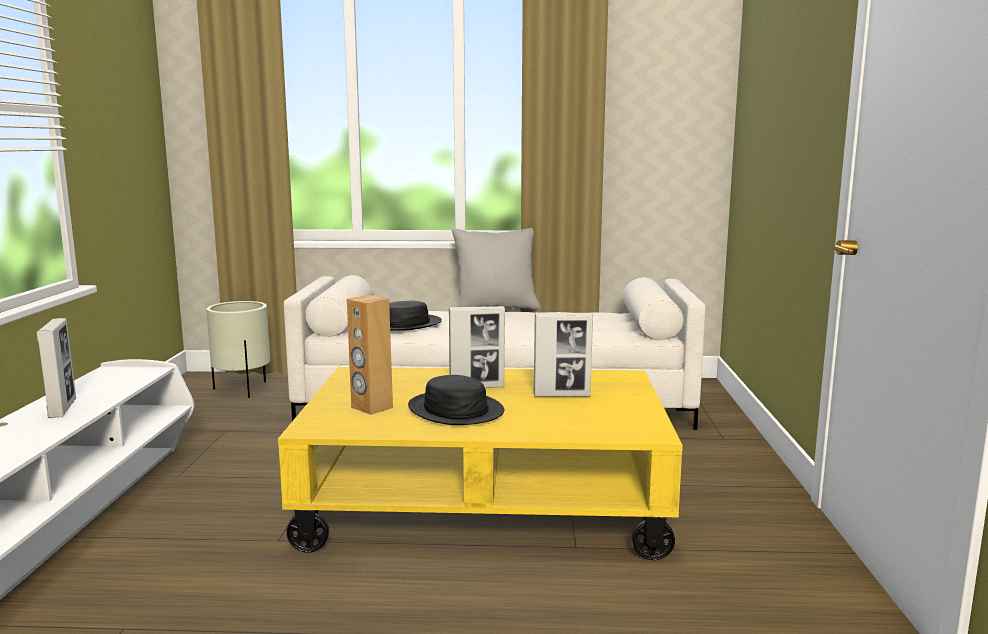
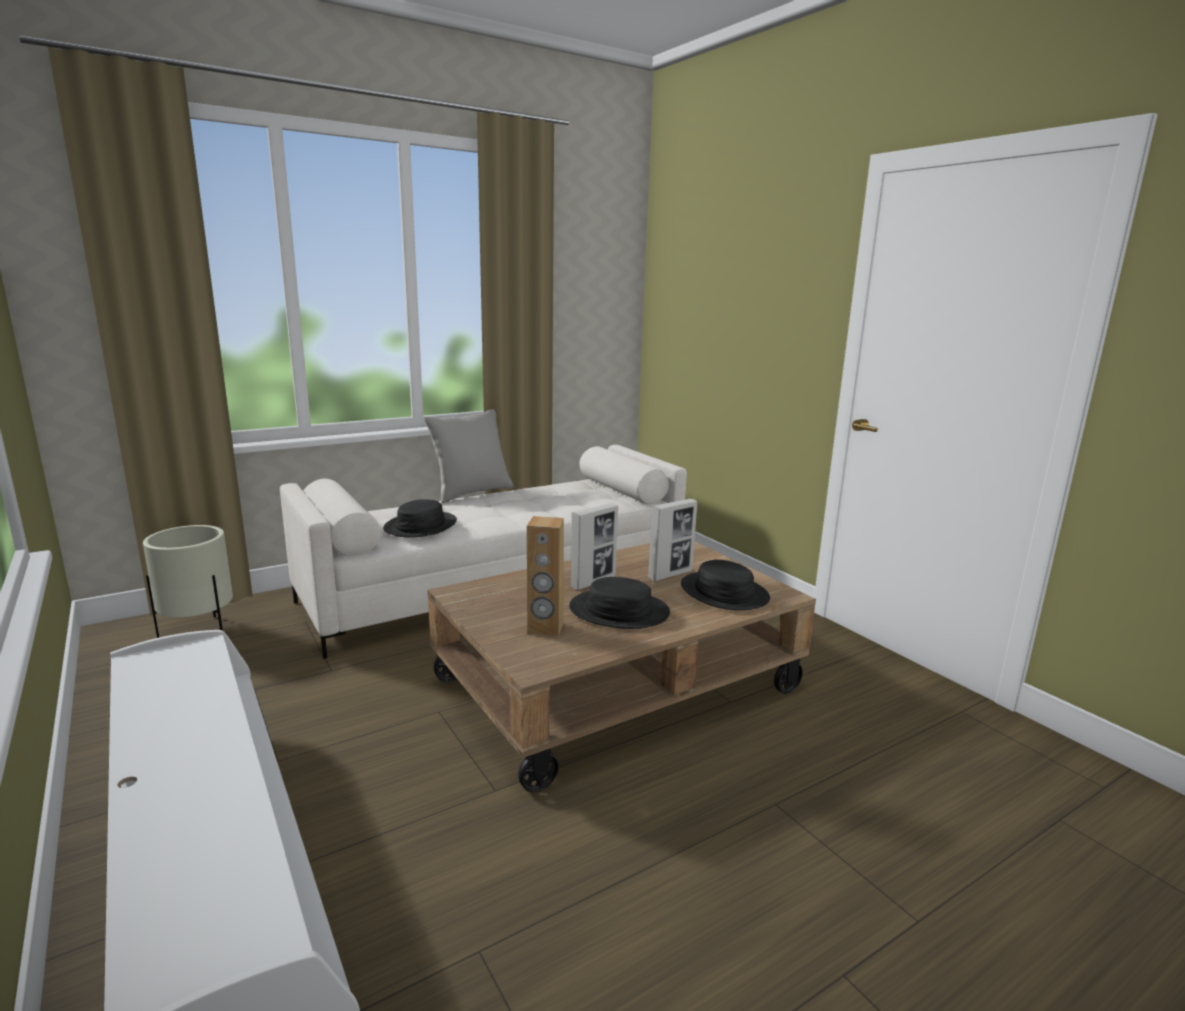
camera: 35 degrees left, 5 degrees up
(62, 408) = (179, 731): picture frame -> none
(485, 501) = (617, 685): yellow coffee table -> brown coffee table
(586, 419) = (723, 593): none -> black hat

